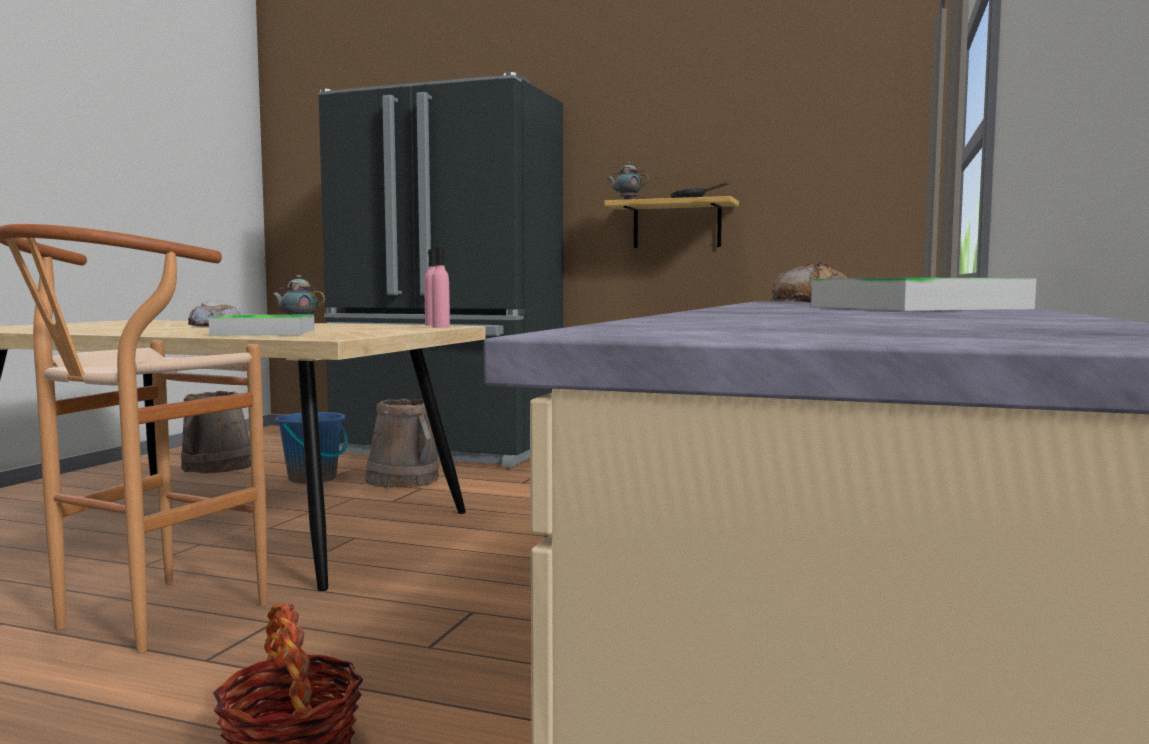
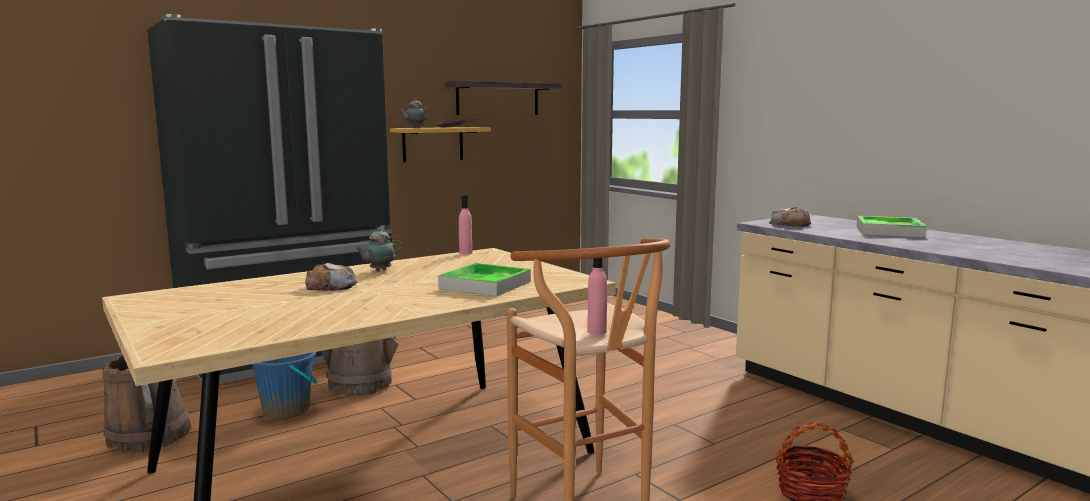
camera: 55 degrees left, 5 degrees up
(441, 327) = (497, 255): pink bottle -> pink bottle (596, 331)
(784, 158) = (498, 99): none -> shelf

